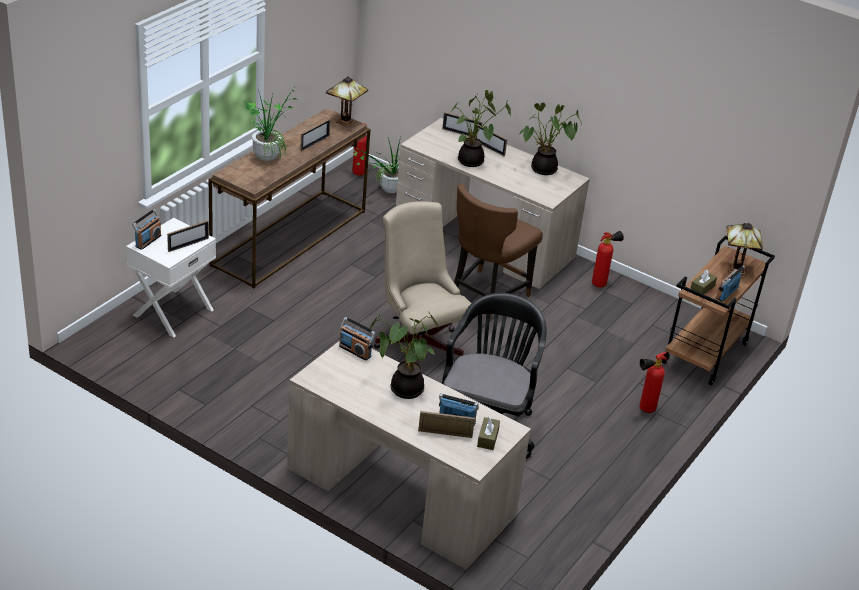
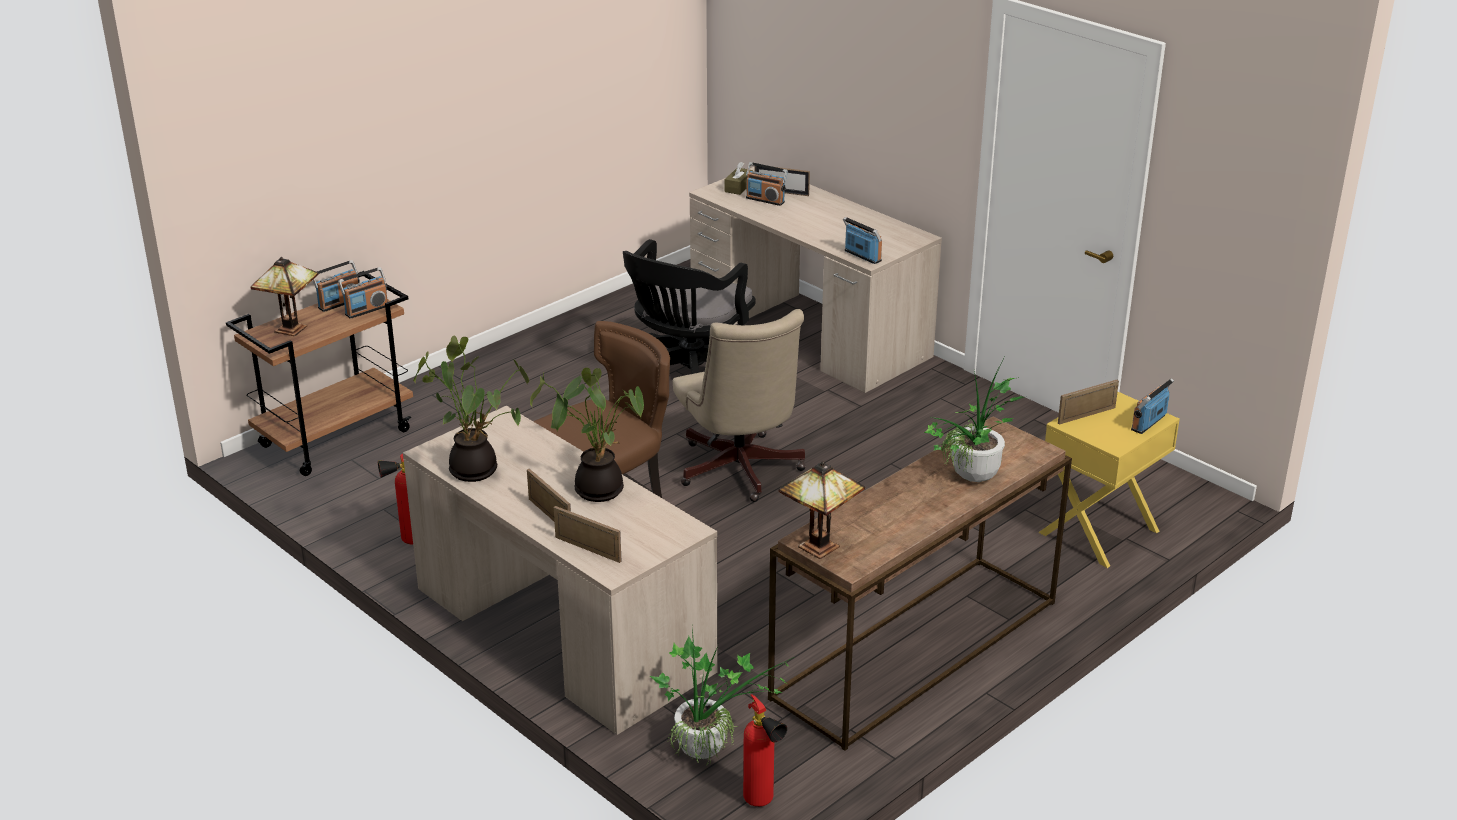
camera: 165 degrees left, 5 degrees down
(172, 312) = (1100, 532): white nightstand -> yellow nightstand
(315, 143) = (885, 502): picture frame -> none
(403, 389) = (814, 224): potted plant -> none
(643, 410) = (477, 384): fire extinguisher -> none
(702, 288) = (366, 310): brown tissue box -> radio

